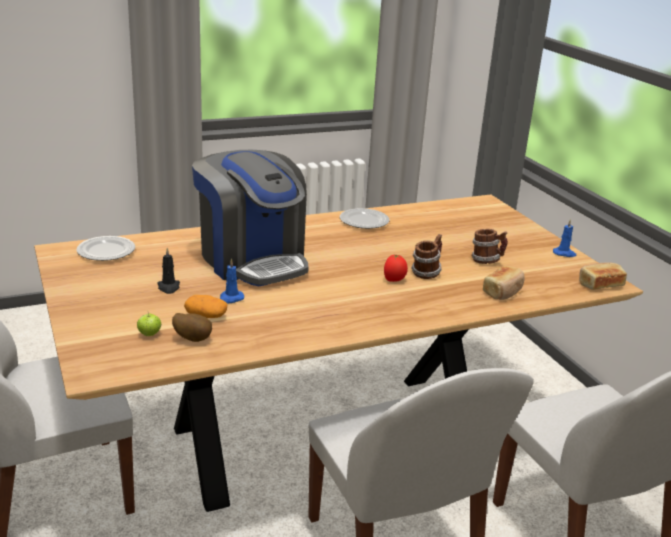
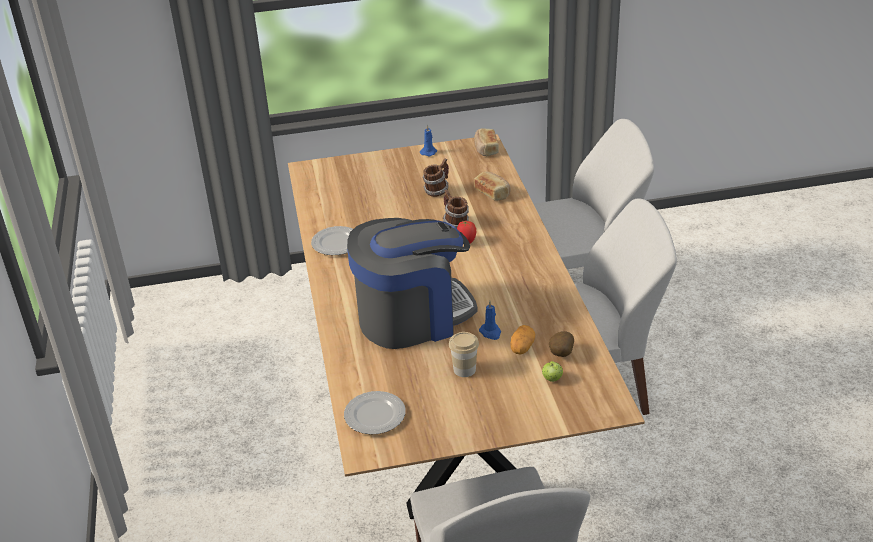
camera: 75 degrees left, 10 degrees up
(168, 287) = (464, 369): black candle -> cup

